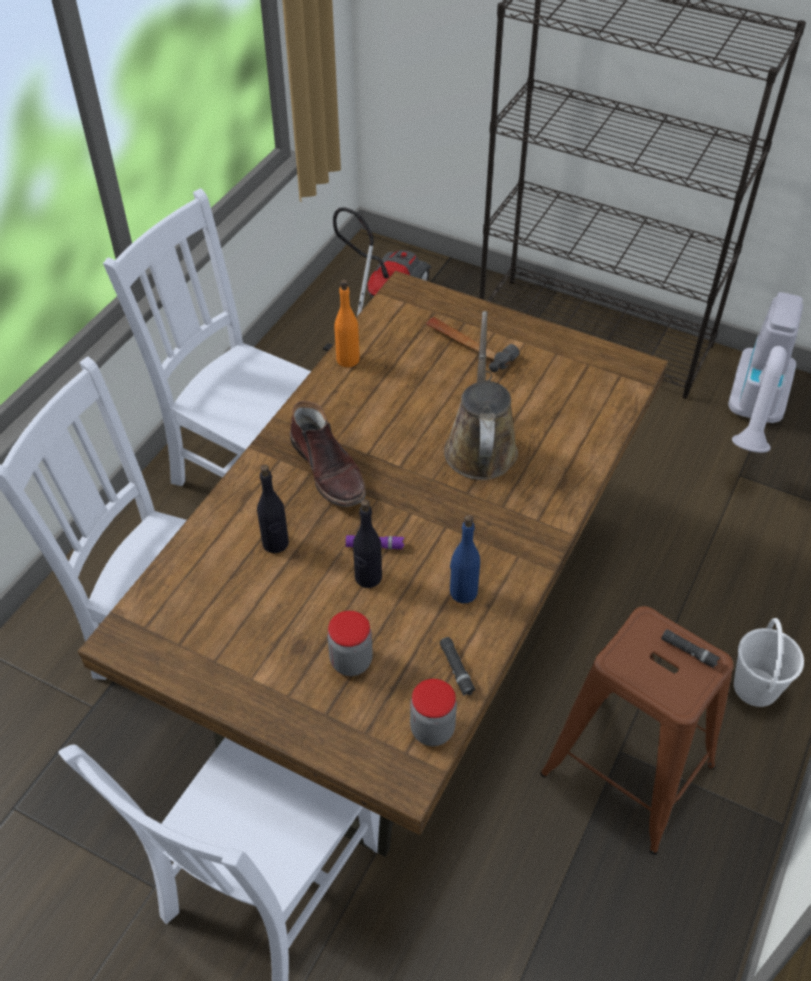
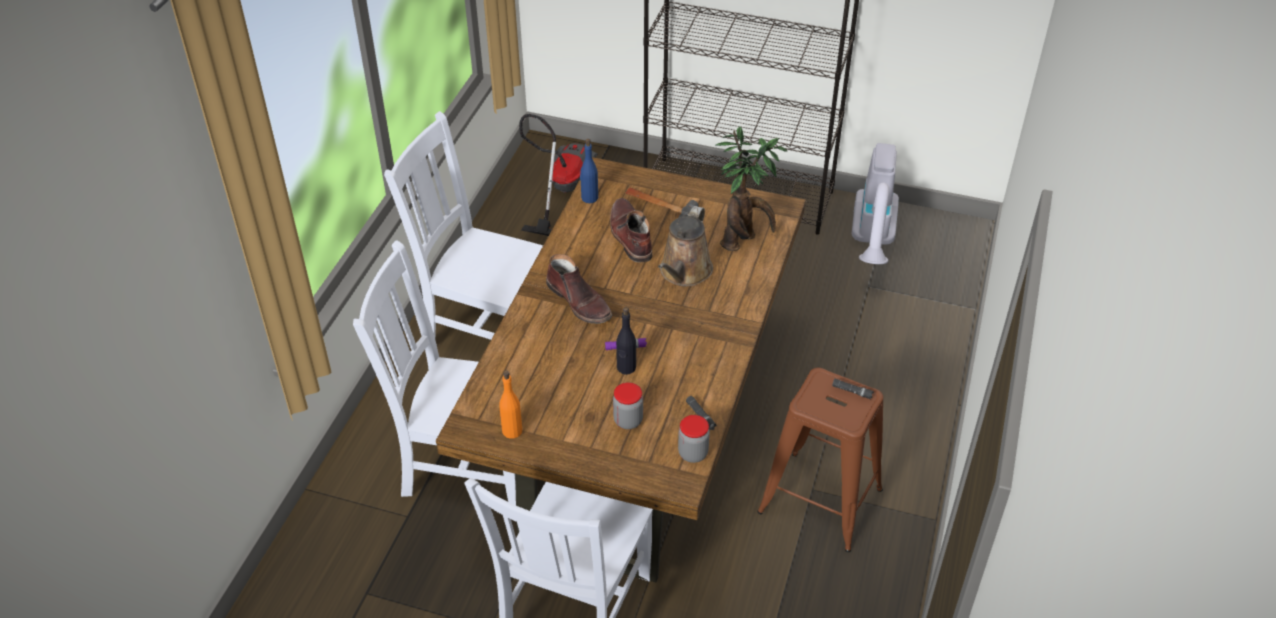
camera: 10 degrees left, 5 degrees down
(275, 543) = (555, 354): black bottle -> none
(348, 359) = (573, 225): orange bottle -> orange bottle (512, 430)
(419, 384) = (630, 236): none -> brown boot
(463, 592) = (694, 368): blue bottle -> blue bottle (589, 198)
(480, 445) = (684, 272): brown watering can -> brown watering can turned 150 degrees counterclockwise
(571, 408) = (743, 239): none -> potted plant
(755, 688) = (903, 433): white bucket -> none

